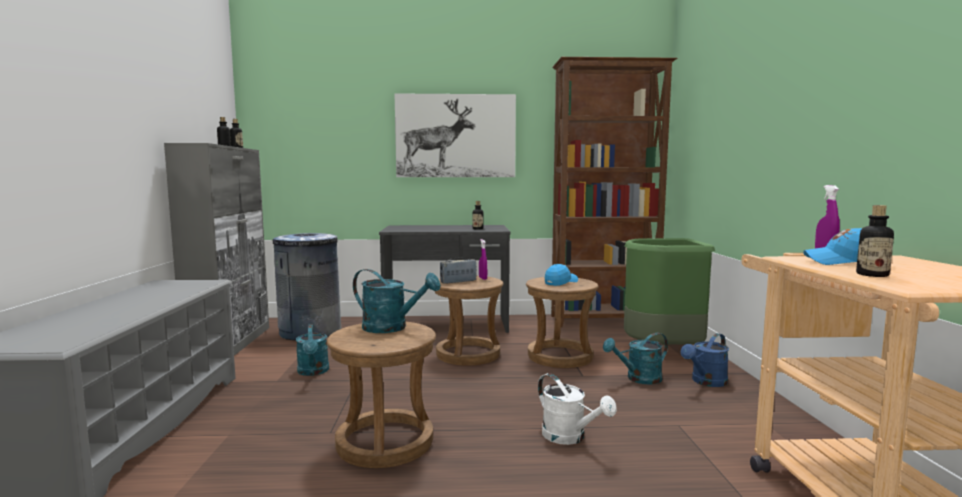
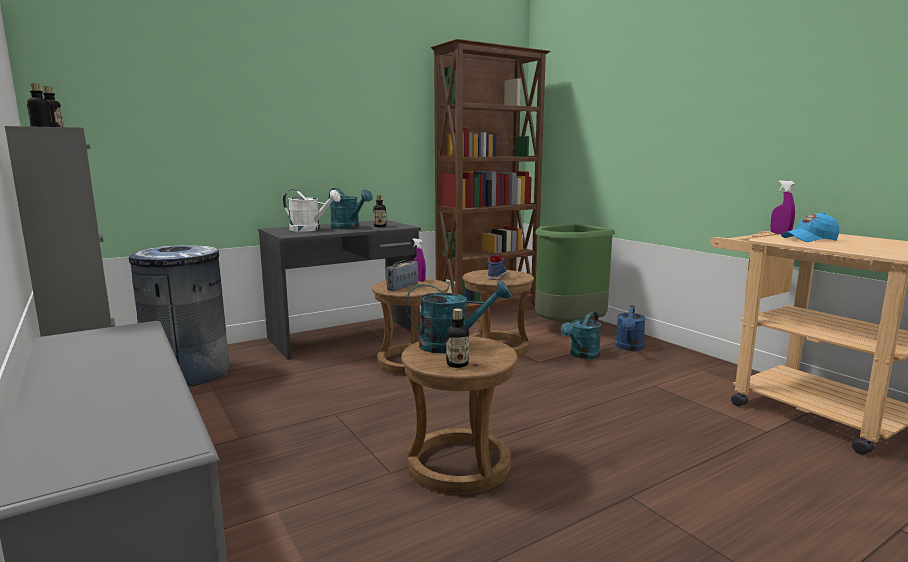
camera: 30 degrees left, 5 degrees up
(313, 372) = (270, 417): turquoise watering can -> turquoise watering can (349, 228)
(455, 136) = (331, 119): picture -> none
(561, 282) = (497, 275): blue cap -> blue shoe
(570, 437) = (599, 416): white watering can -> white watering can (310, 230)
(872, 275) = (852, 247): bottle -> bottle (457, 364)

